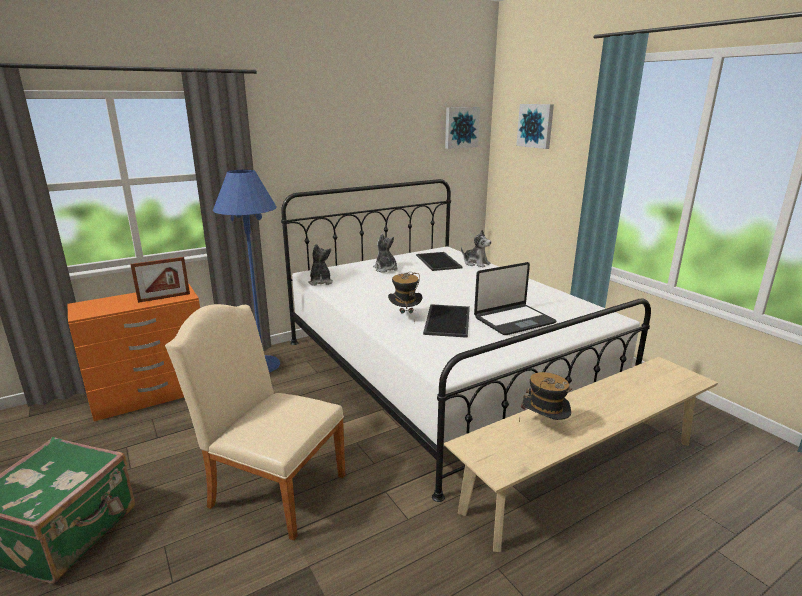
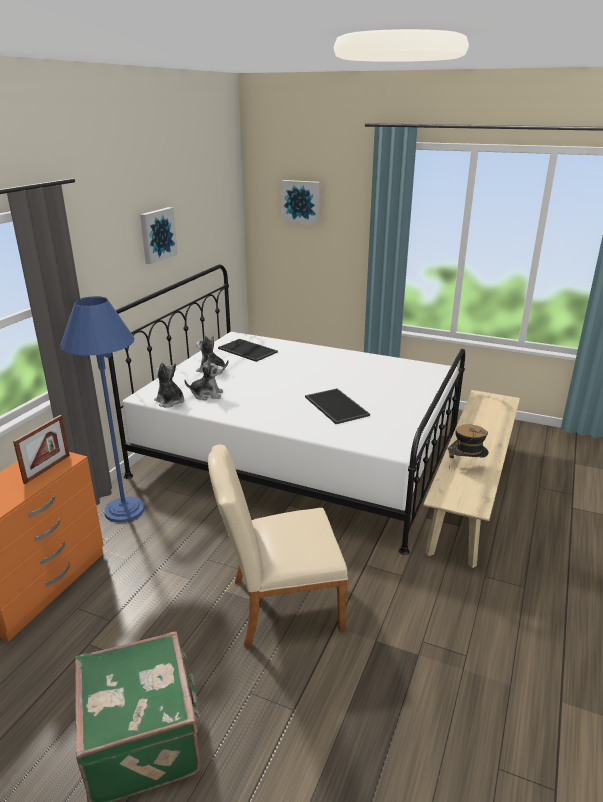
camera: 35 degrees left, 5 degrees up
(405, 317) = (299, 413): hat -> none
(461, 127) = (224, 207): picture -> picture (157, 235)
(476, 263) = (282, 344): plush toy -> plush toy (207, 394)
(513, 320) = (381, 390): laptop -> none

